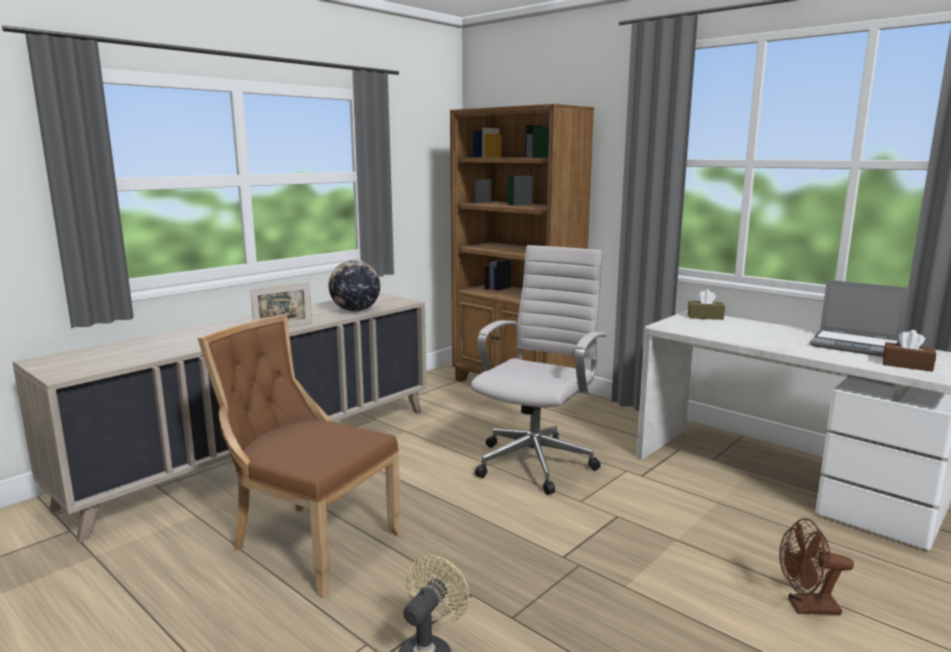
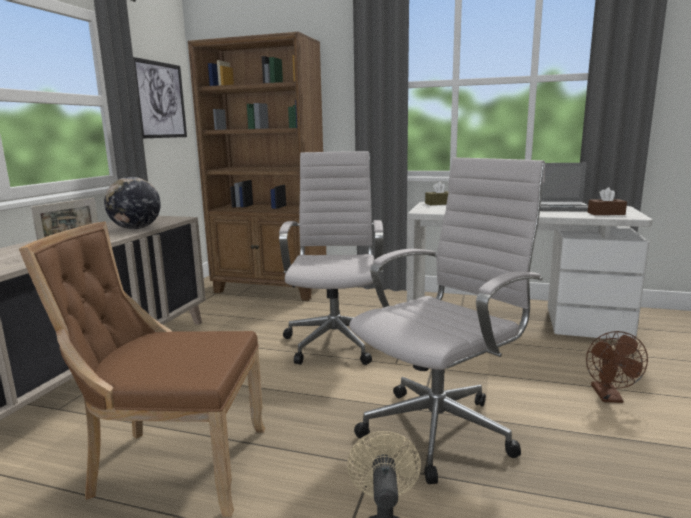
camera: 25 degrees left, 0 degrees up
(423, 169) = (160, 100): none -> picture
(569, 582) = (442, 428): none -> white office chair
(806, 607) = (609, 397): brown fan -> brown fan turned 60 degrees counterclockwise

